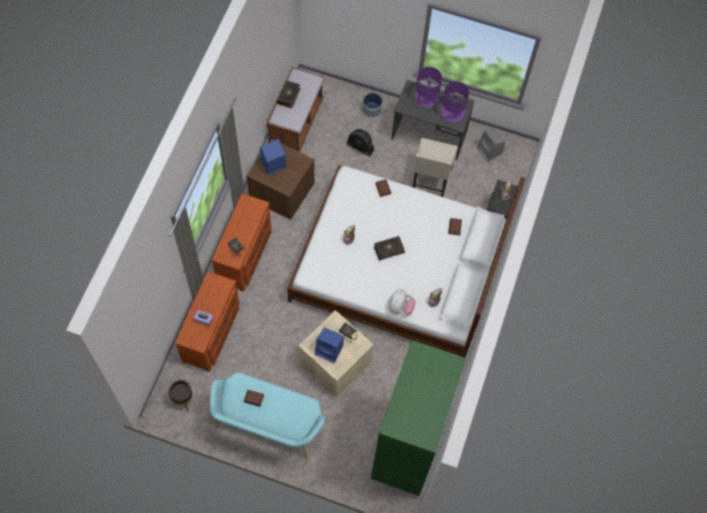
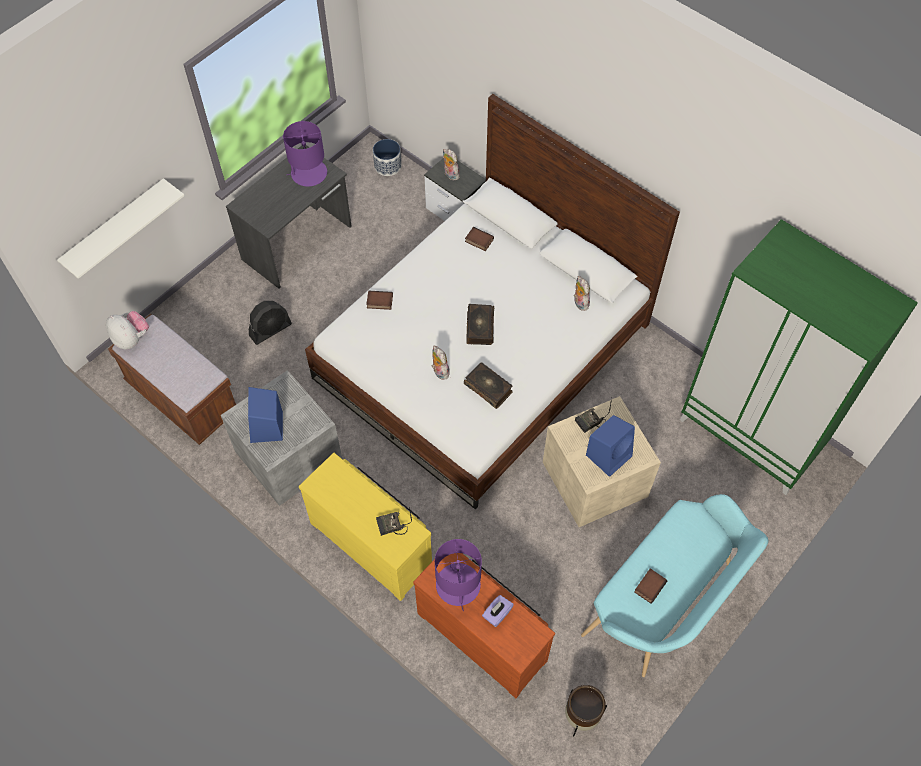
camera: 65 degrees left, 5 degrees down
(246, 255) = (373, 542): brown dresser -> yellow dresser
(281, 190) = (287, 455): brown storage box -> grey storage box
(289, 96) = (158, 368): book -> book (488, 388)
(347, 29) = (115, 227): none -> white shelf
(372, 110) = (219, 295): planter -> planter (388, 166)
(400, 307) = (574, 345): plush toy -> plush toy (131, 339)
(426, 98) = (269, 194): purple table lamp -> purple table lamp (458, 585)
(431, 180) = (367, 266): beige chair -> none
(490, 151) = (357, 186): grey speaker -> none

